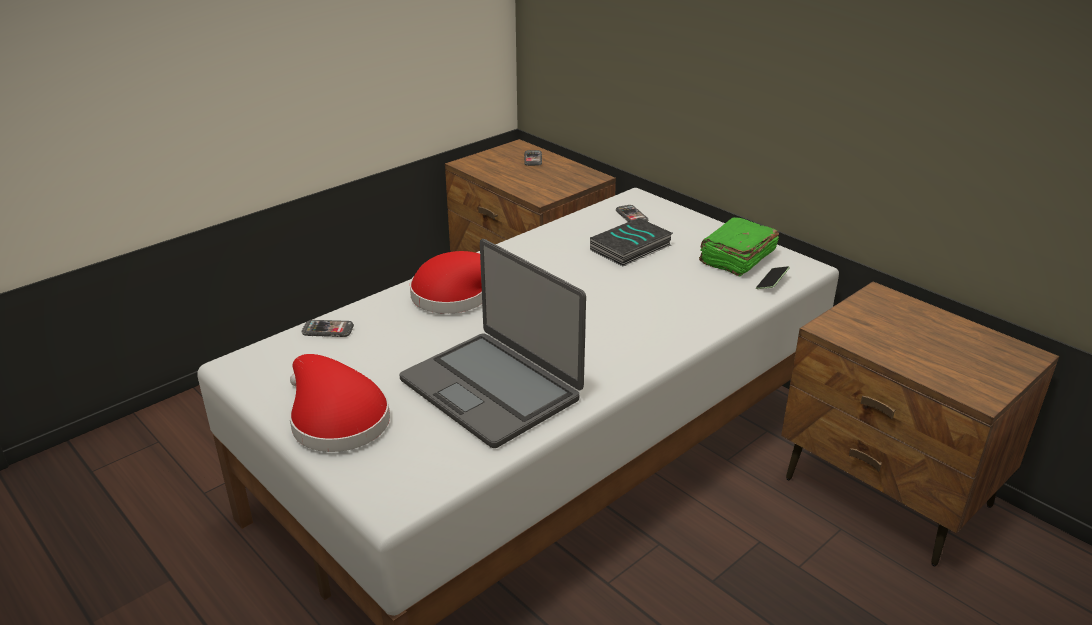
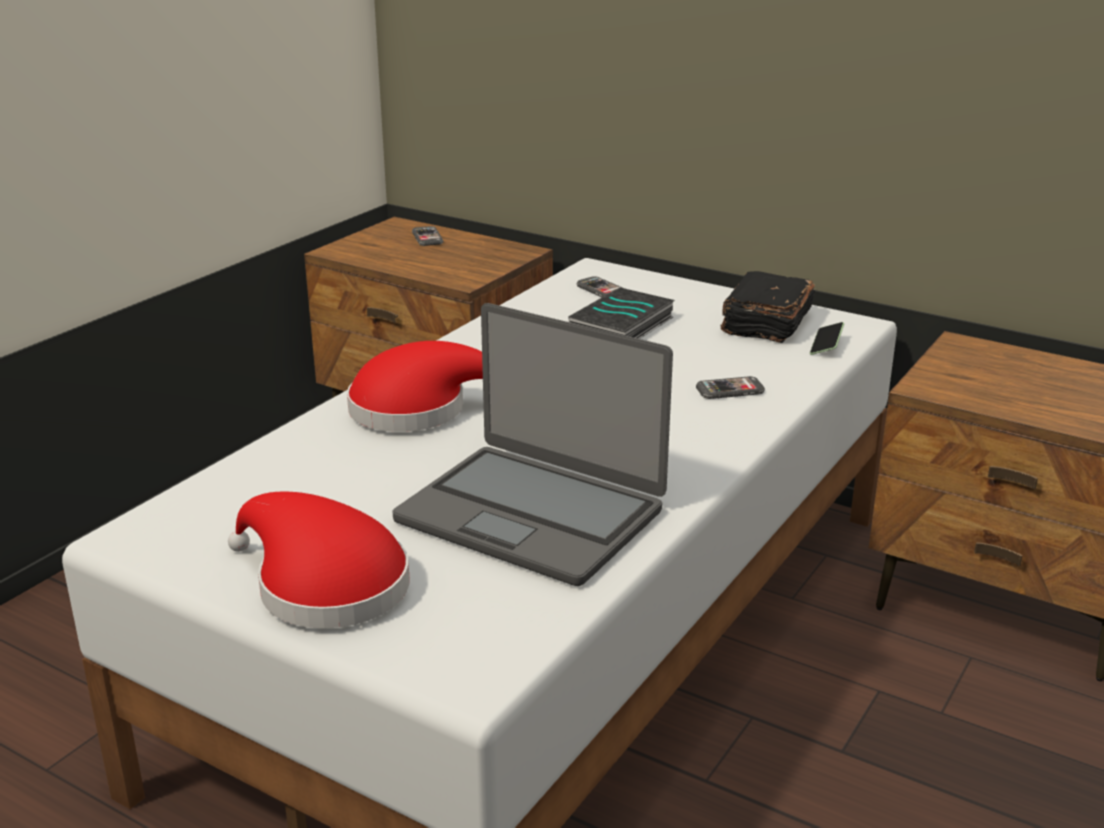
camera: 15 degrees left, 5 degrees down
(328, 330) = (247, 474): phone -> phone (730, 390)
(736, 258) = (765, 324): green book -> black book

